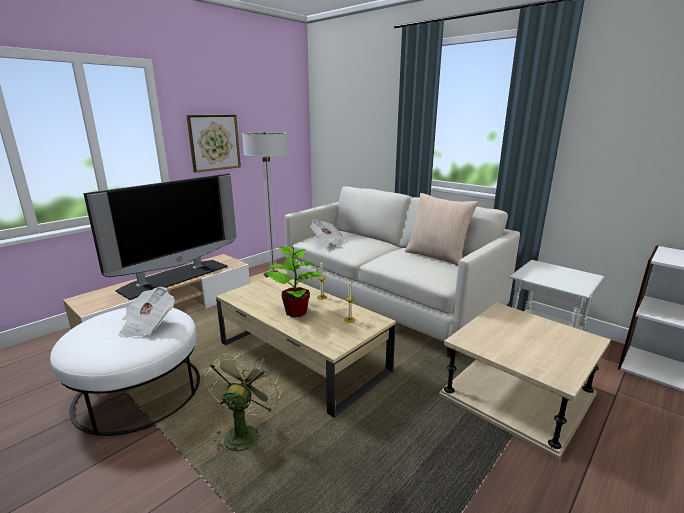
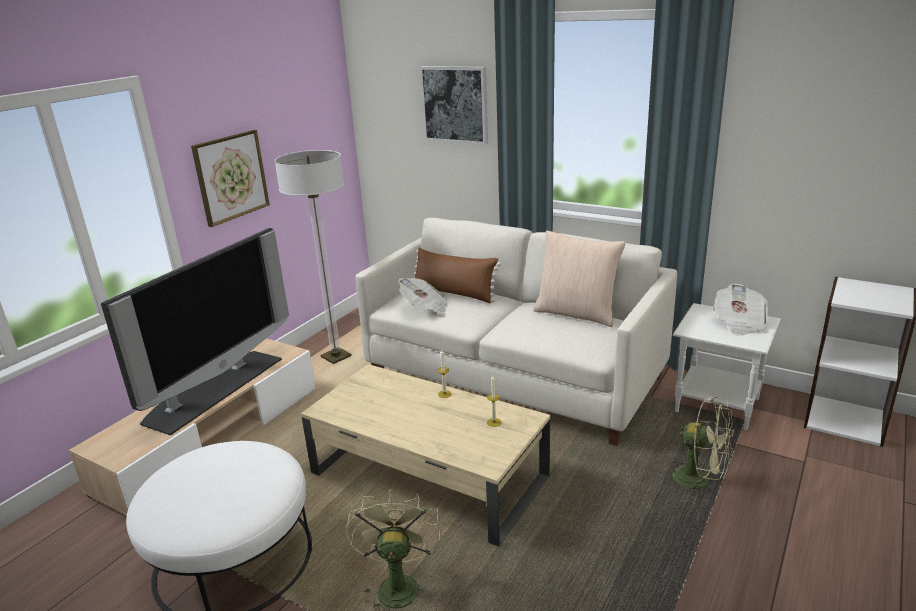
camera: 10 degrees left, 5 degrees up
(147, 325) = (243, 474): newspaper -> newspaper (739, 323)
(297, 312) = (423, 422): potted plant -> none
(353, 237) = (454, 293): none -> brown pillow
(372, 111) = (455, 104): none -> picture
(517, 395) = (699, 480): beige side table -> green fan

